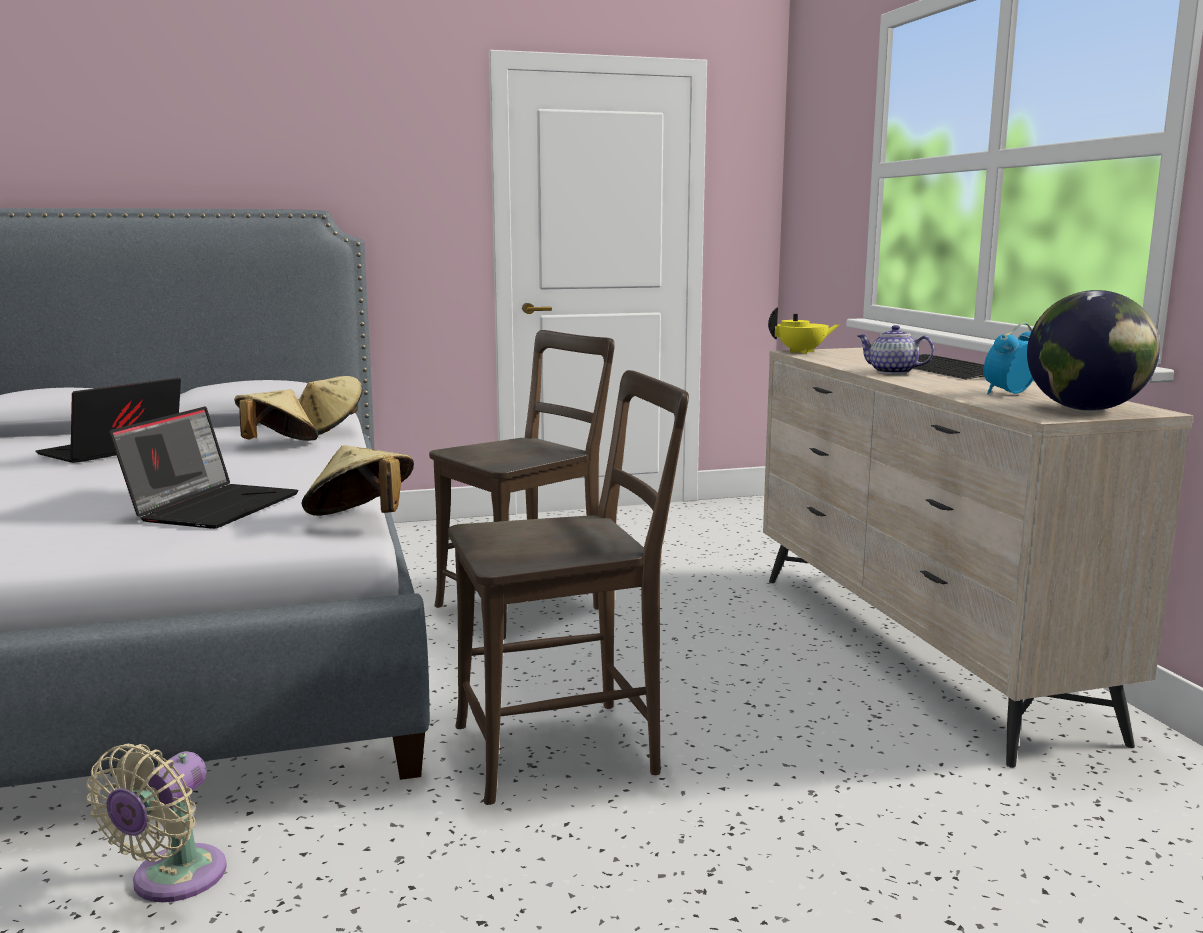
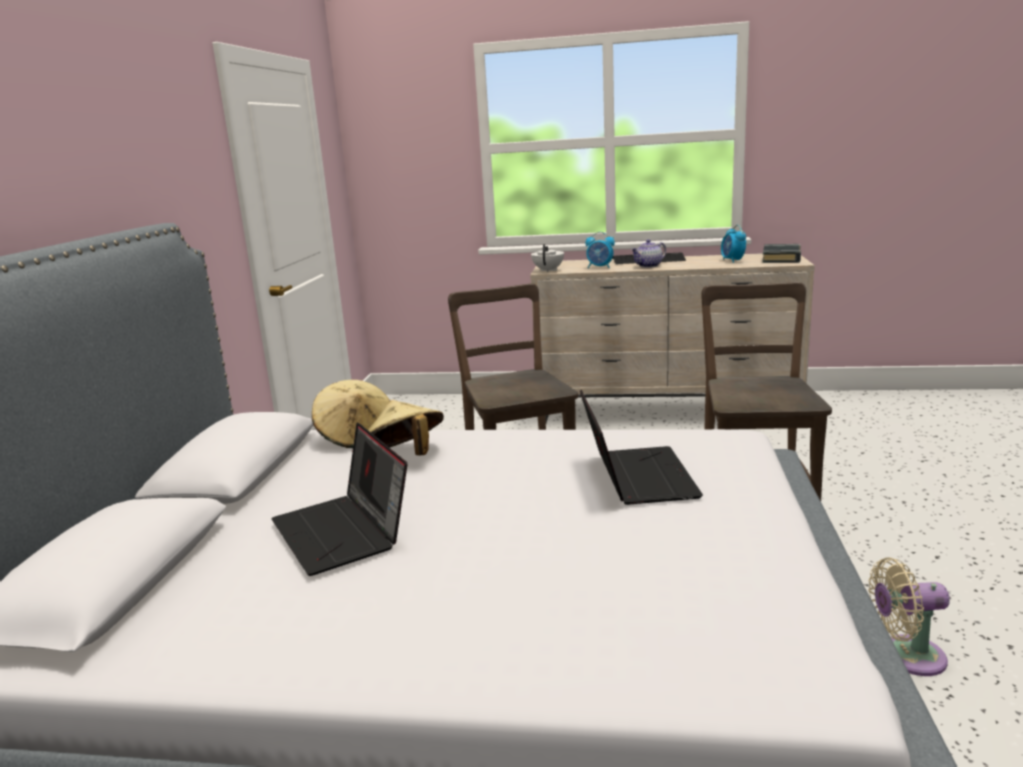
camera: 65 degrees left, 5 degrees up
(172, 880) = (906, 656): beige fan -> beige fan turned 135 degrees clockwise
(213, 506) = (636, 476): laptop -> laptop turned 45 degrees clockwise
(361, 520) = (704, 430): beige hat -> none
(802, 352) = (548, 270): yellow teapot -> white teapot
(852, 361) = (600, 267): none -> alarm clock
(1086, 409) = (781, 258): globe -> black book

